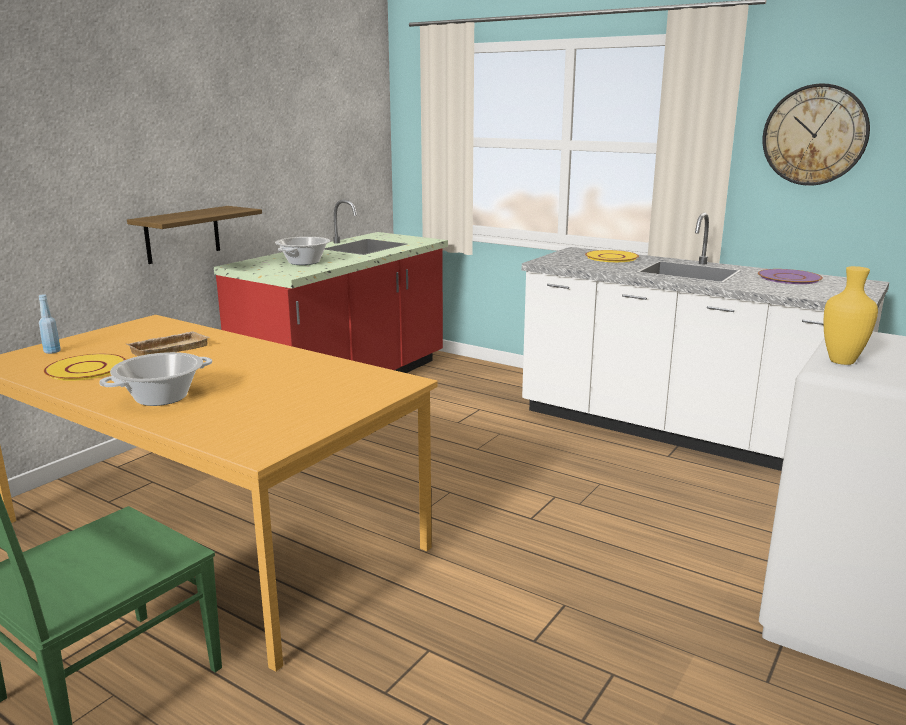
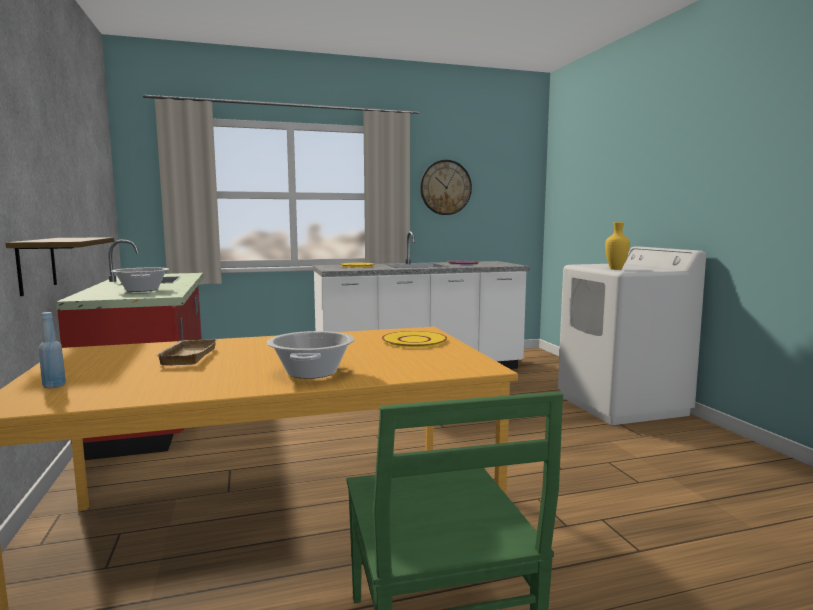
camera: 50 degrees left, 10 degrees down
(86, 369) = (158, 382): yellow plate -> yellow plate (414, 340)

